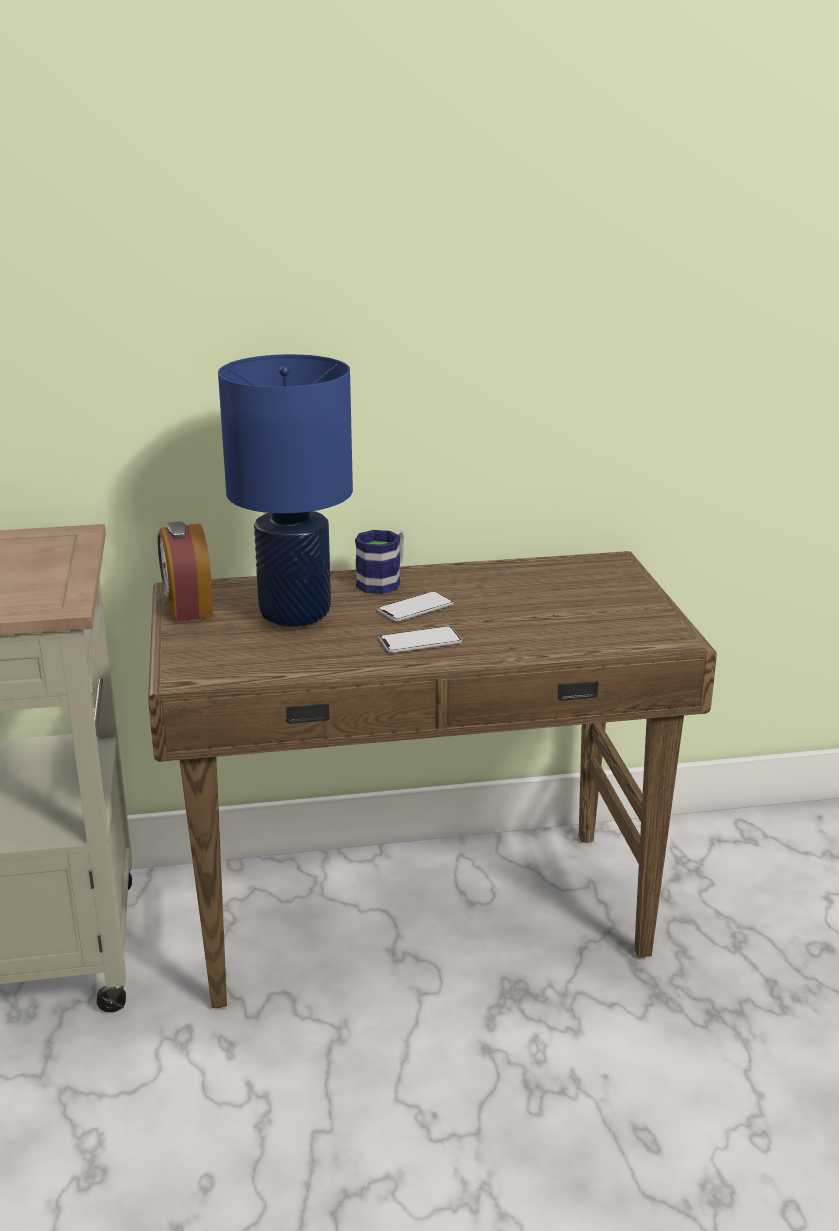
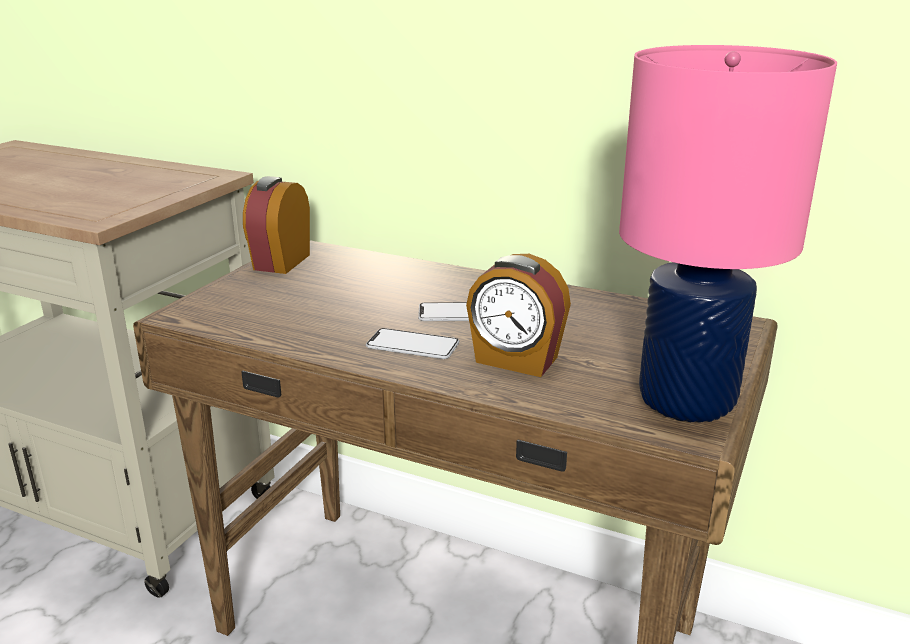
camera: 35 degrees right, 0 degrees up
(295, 617) = (344, 292): blue table lamp -> none
(384, 581) = (470, 283): mug -> none
(508, 629) = (515, 361): none -> alarm clock
(650, 624) = (685, 406): none -> pink table lamp

